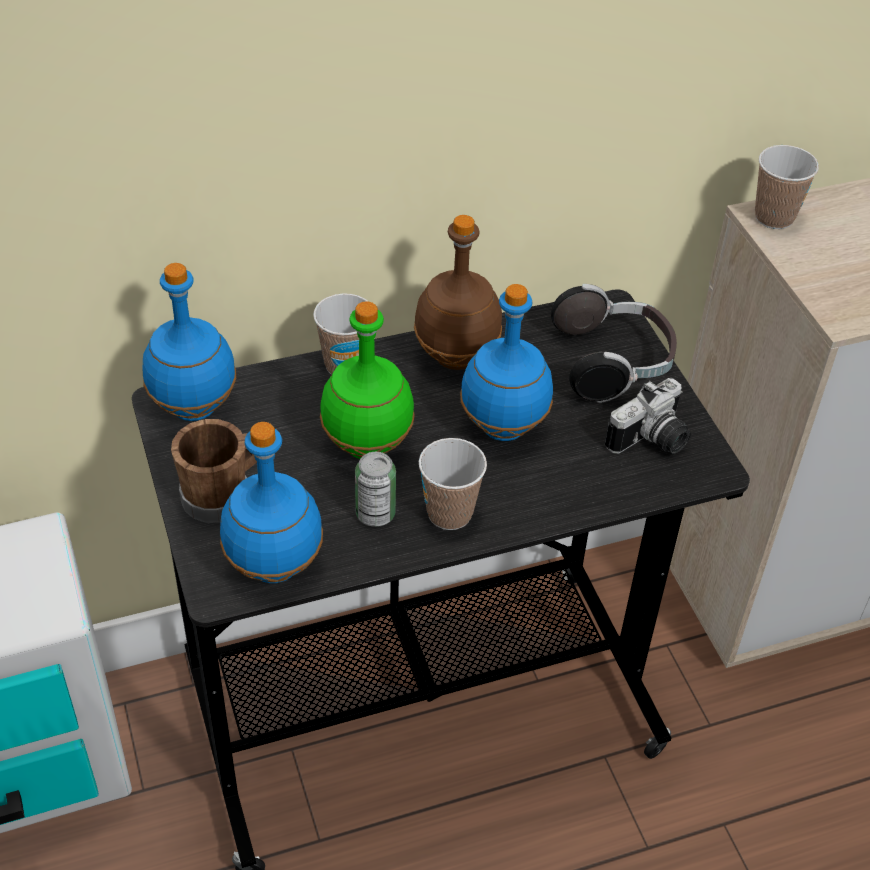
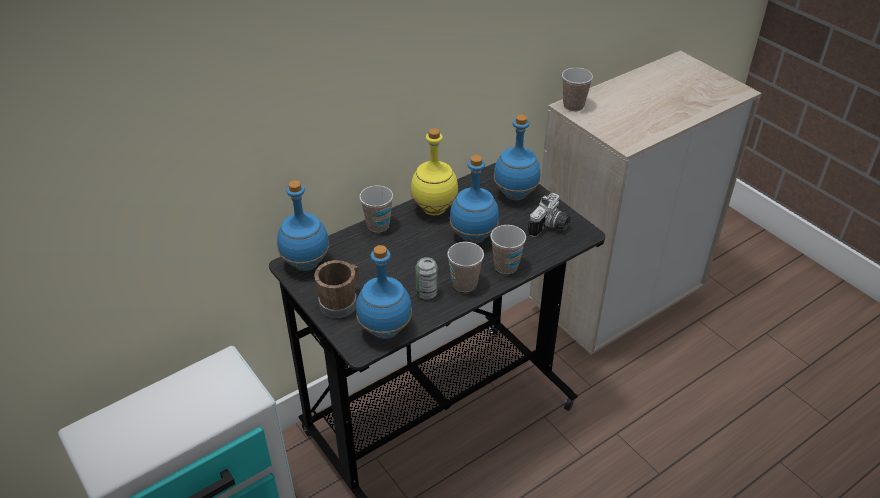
camera: 15 degrees left, 5 degrees down
(368, 446) = (408, 262): green bottle -> none
(454, 357) = (433, 209): brown bottle -> yellow bottle
(538, 497) = (506, 266): none -> cup
(613, 363) = (515, 195): headphones -> blue bottle

